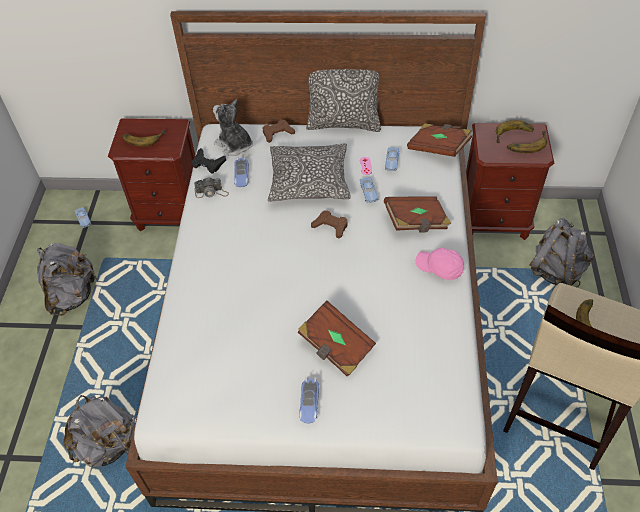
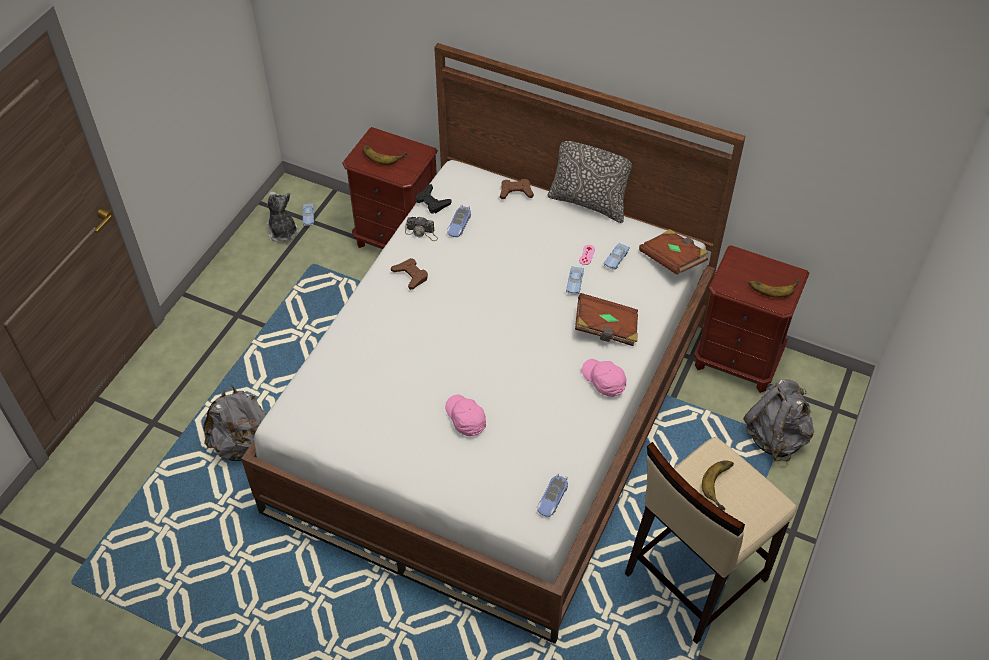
camera: 20 degrees right, 0 degrees up
(72, 295) = (268, 290): grey backpack -> none
(234, 145) = (467, 191): plush toy -> plush toy (282, 231)
(309, 181) = (522, 252): pillow -> none
(309, 403) = (415, 459): toy car -> toy car (552, 498)
(330, 226) = (519, 304): brown game controller -> brown game controller (410, 275)
(336, 346) = (465, 419): brown book -> pink cap
(514, 136) = (765, 273): banana -> none

